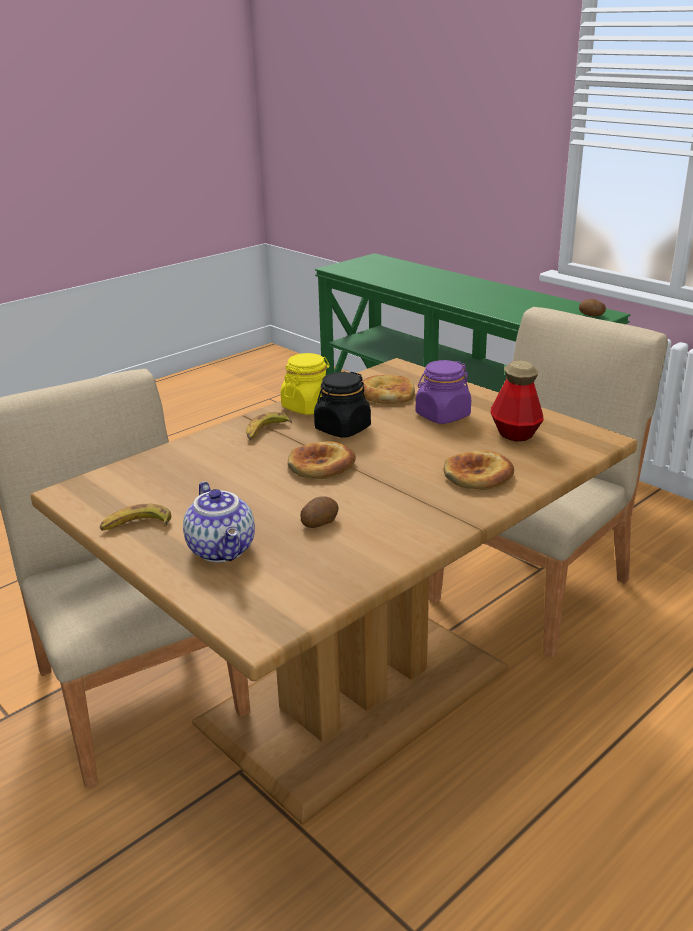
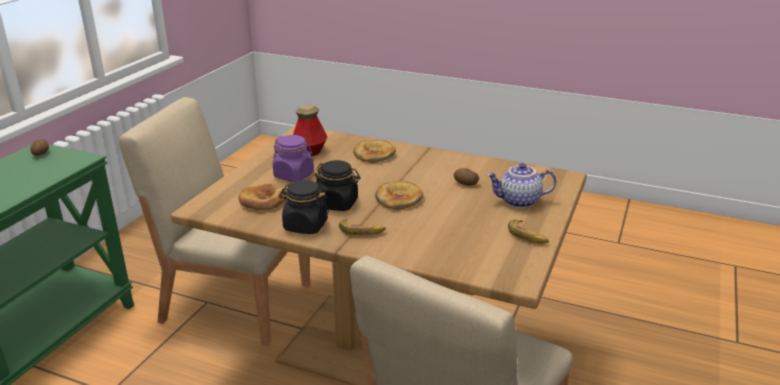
camera: 115 degrees left, 0 degrees up
(223, 550) = (519, 202): teapot -> teapot turned 135 degrees counterclockwise
(308, 407) = (305, 226): yellow jar -> black jar

